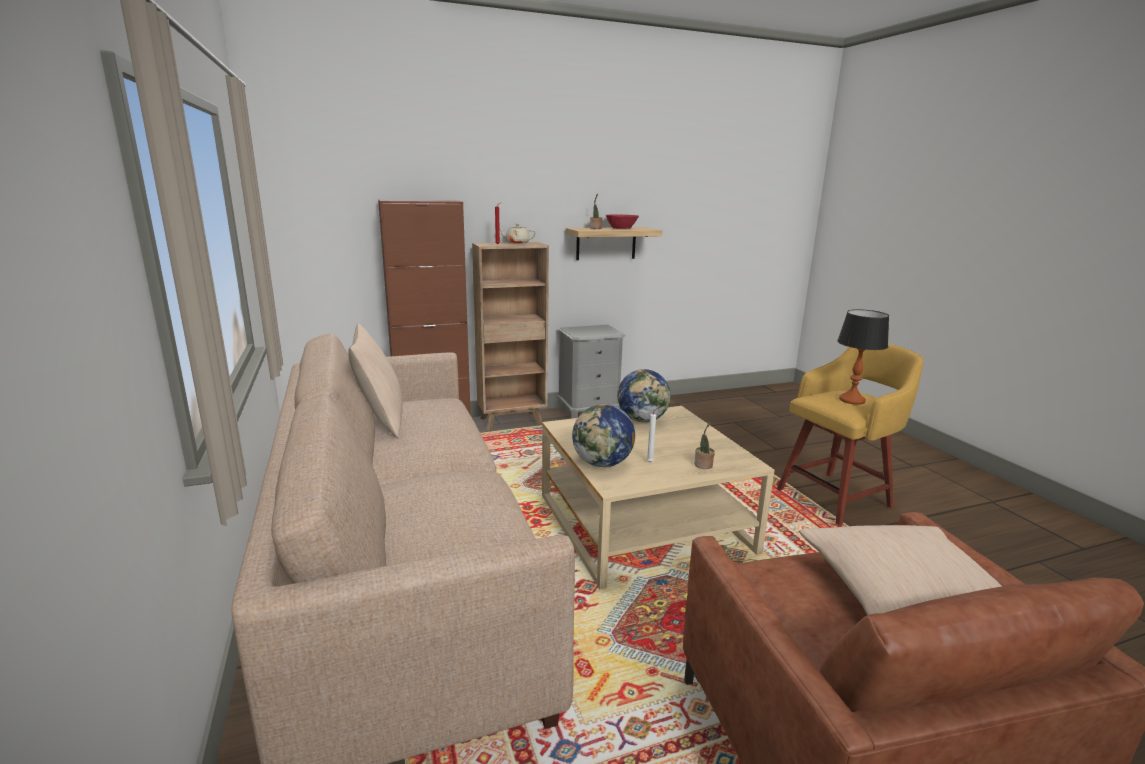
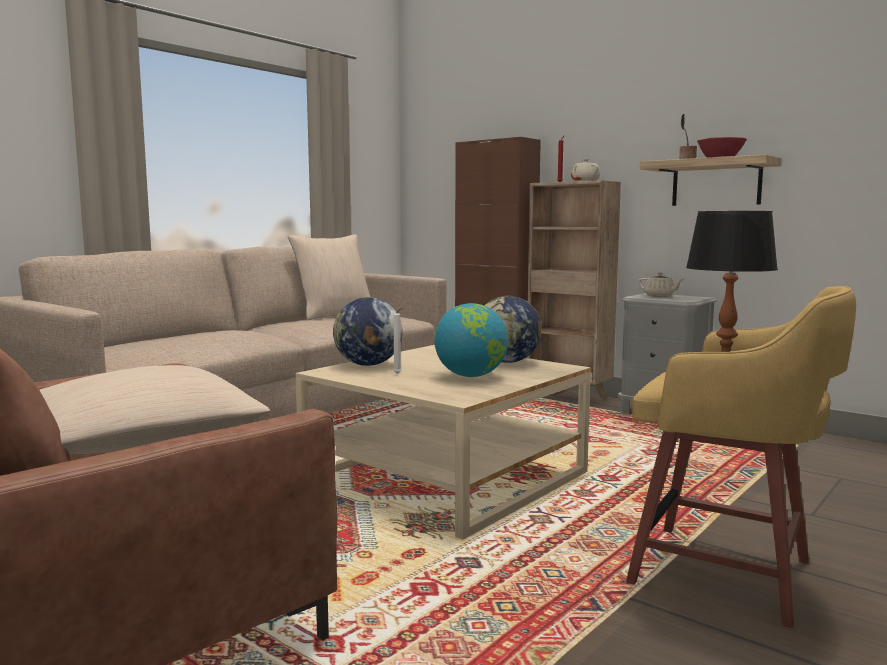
camera: 60 degrees right, 10 degrees down
(582, 330) = (659, 296): none -> beige teapot
(680, 442) = (471, 376): none -> globe
(703, 465) = (421, 387): potted plant -> none

